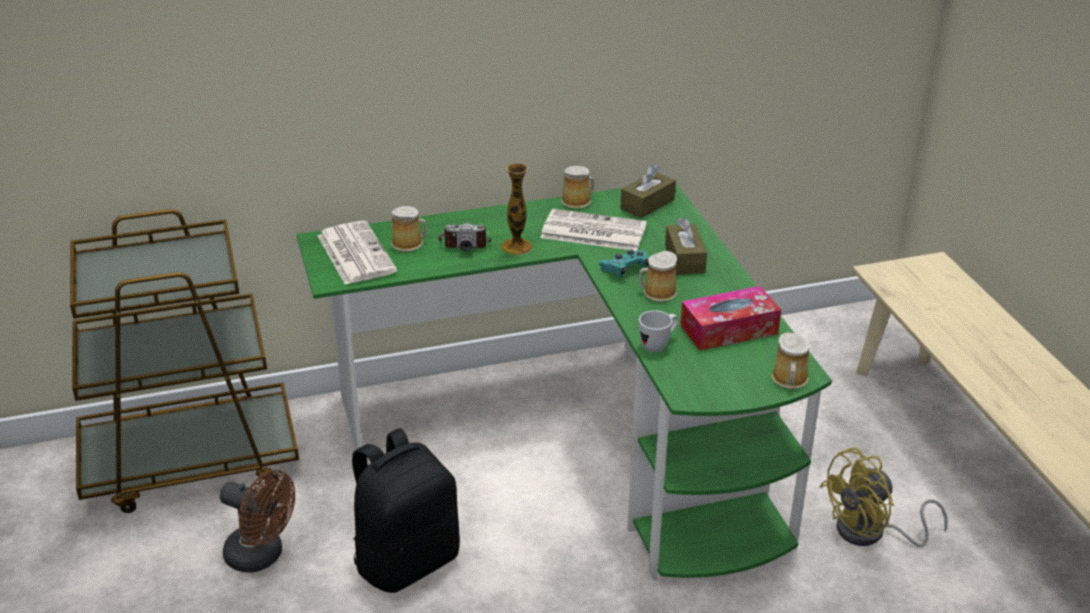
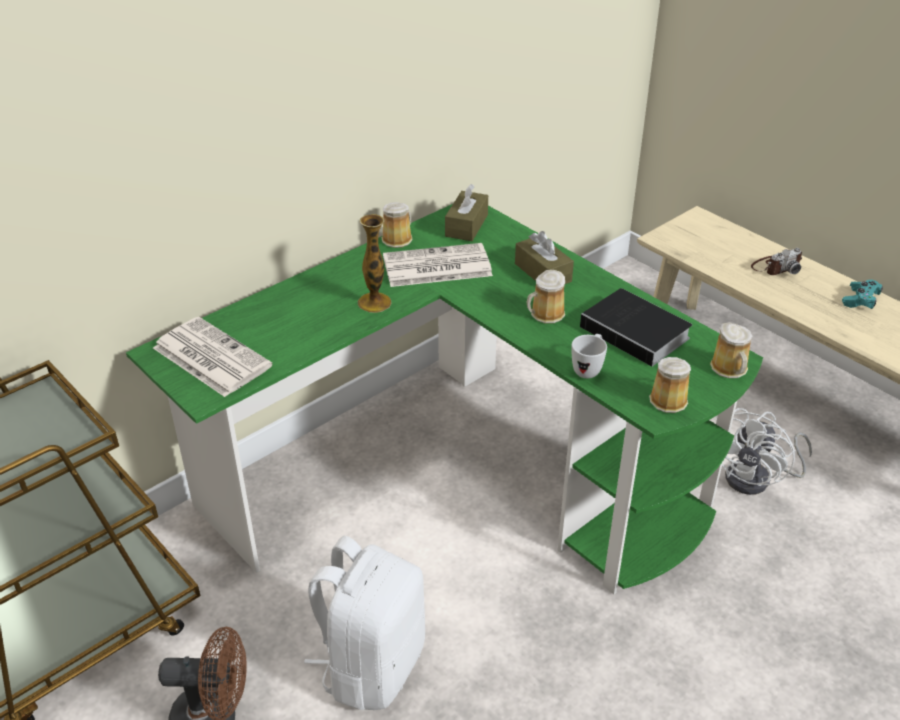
camera: 25 degrees left, 5 degrees up
(406, 561) = (372, 665): black backpack -> white backpack
(409, 244) = (261, 329): mug -> mug (670, 400)
(464, 242) = (318, 312): camera -> camera (775, 267)
(624, 270) = (497, 298): turquoise game controller -> turquoise game controller (860, 300)
(729, 330) = (638, 333): tissue box -> book
(871, 533) = (757, 479): yellow fan -> white fan

